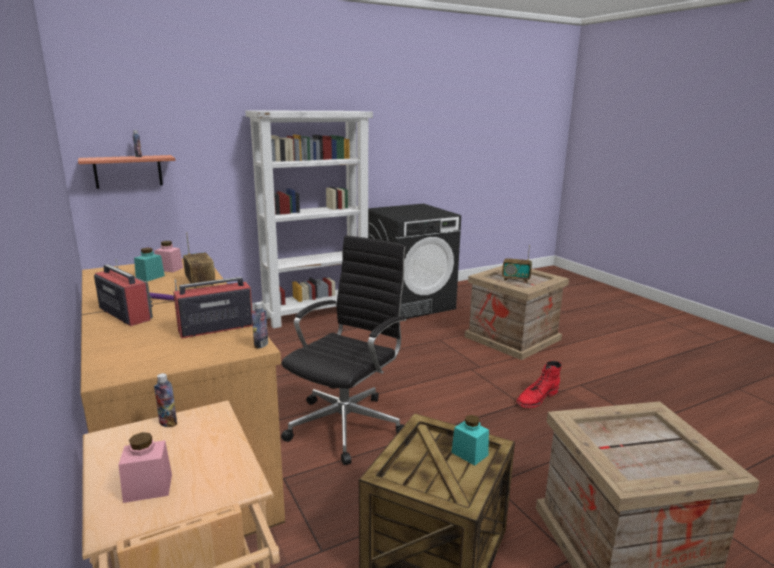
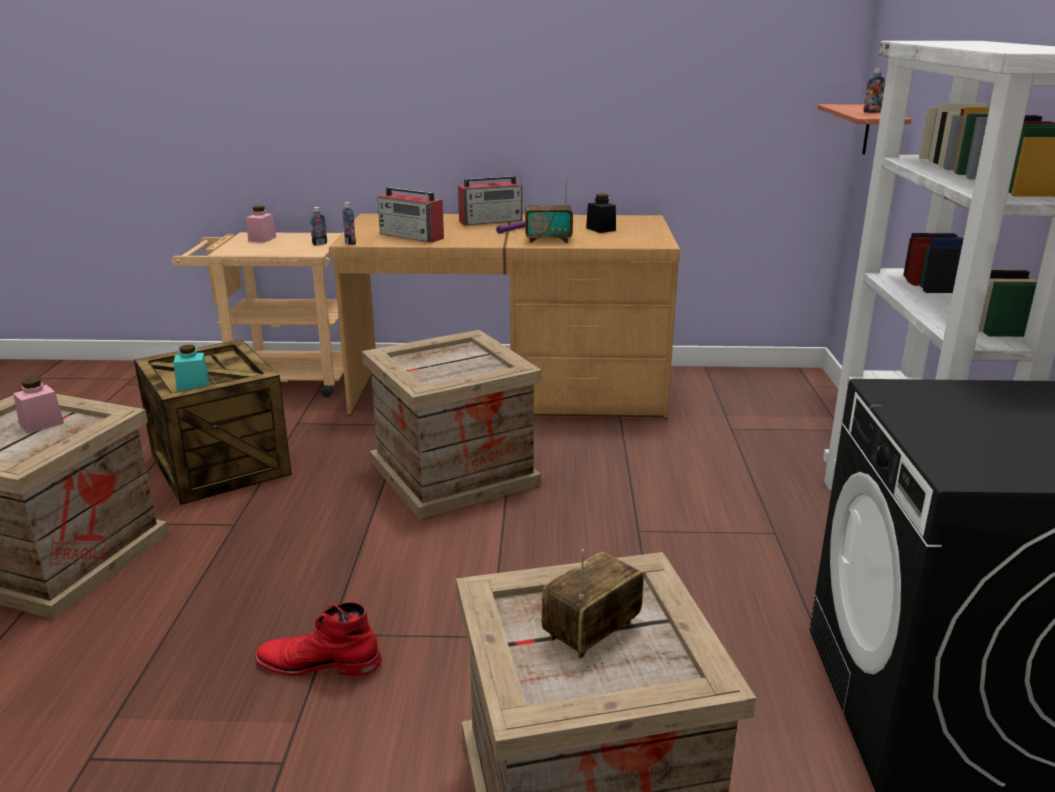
camera: 120 degrees right, 5 degrees up
(150, 277) = (600, 229): turquoise jar -> black jar
(169, 269) = (627, 235): pink jar -> pink jar (41, 424)
(214, 328) = (412, 236): radio -> radio turned 120 degrees clockwise
(348, 424) = (454, 474): black office chair -> crate
(537, 398) = (319, 663): red boot -> red boot turned 75 degrees counterclockwise

